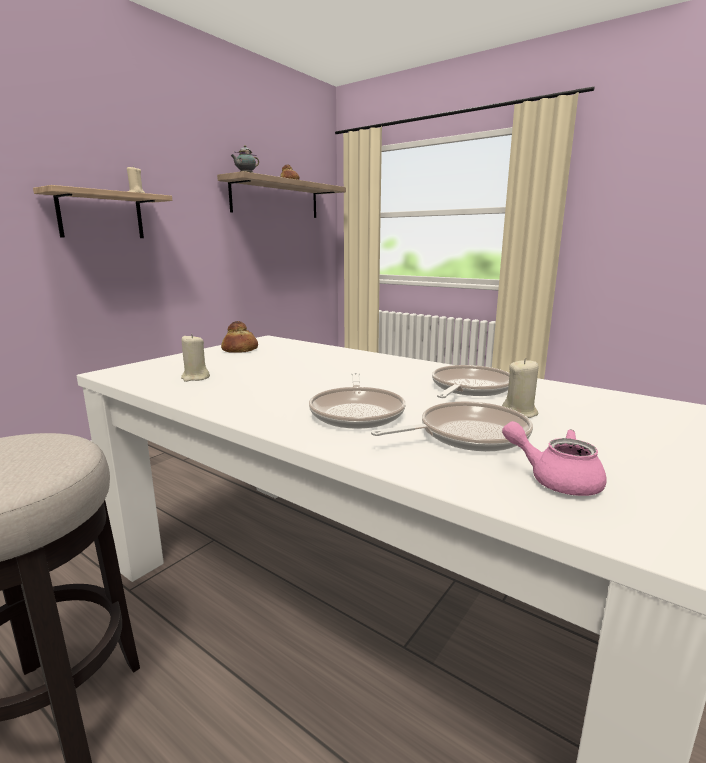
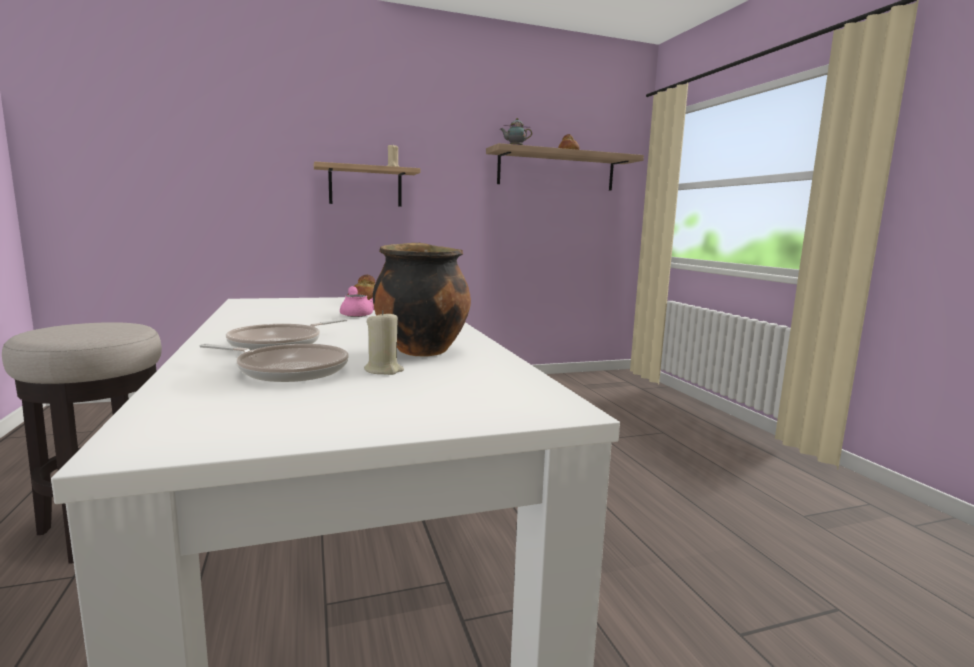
camera: 35 degrees right, 5 degrees down
(195, 378) = (273, 310): beige candle -> none
(469, 388) = (420, 350): frying pan -> cooking pot
(555, 479) = (228, 402): pink teapot -> pink teapot (357, 314)

